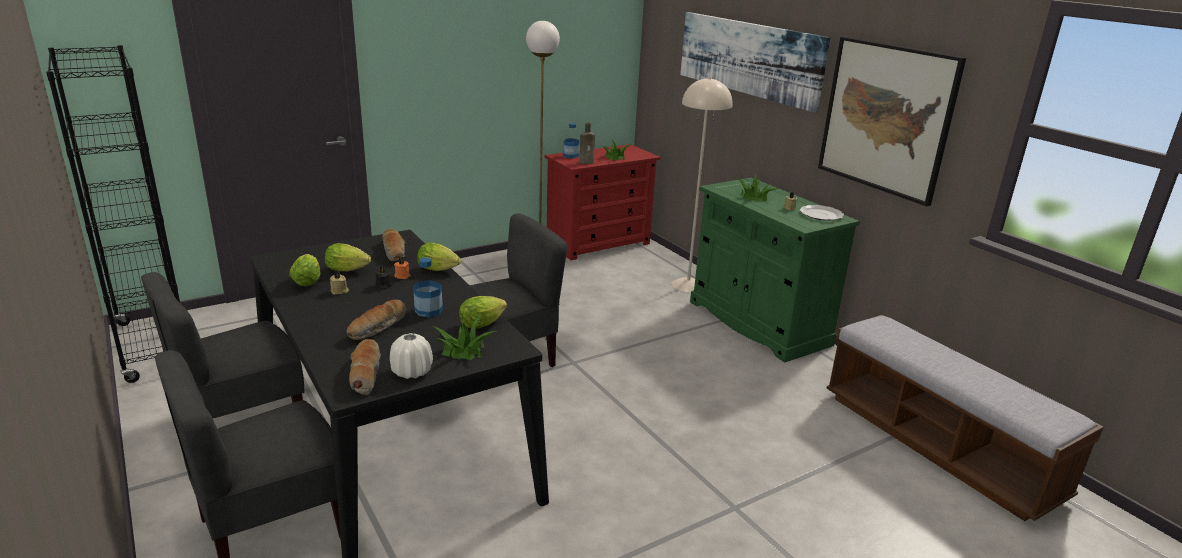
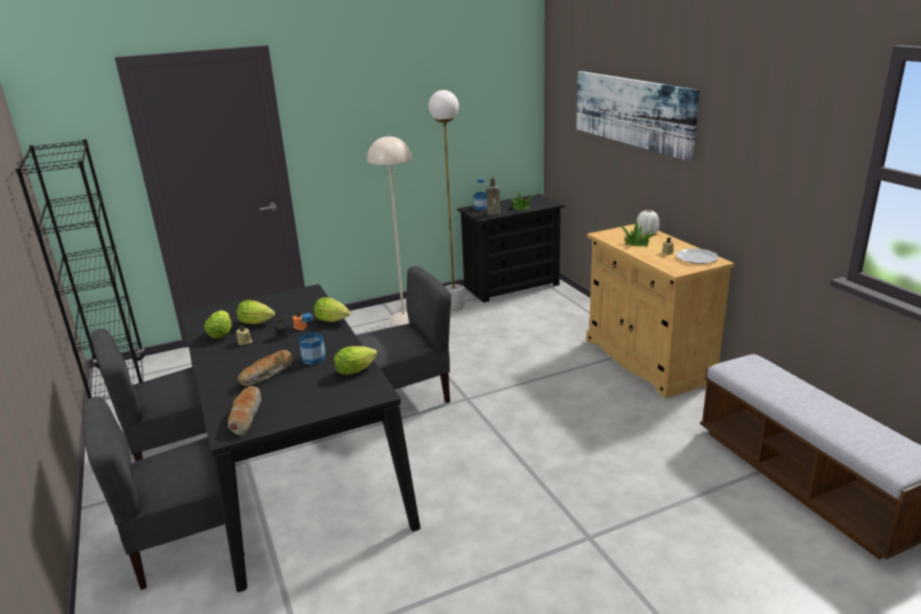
camera: 10 degrees right, 0 degrees up
(394, 252) = (300, 305): bread -> none
(412, 372) = (284, 415): white vase -> white vase (647, 232)
(463, 350) = (333, 395): potted plant -> none
(598, 243) = (512, 286): red dresser -> black dresser
(688, 285) = (588, 323): beige floor lamp -> beige floor lamp (403, 318)
(758, 323) = (648, 359): green cabinet -> beige cabinet
(886, 118) = (752, 165): picture -> none

